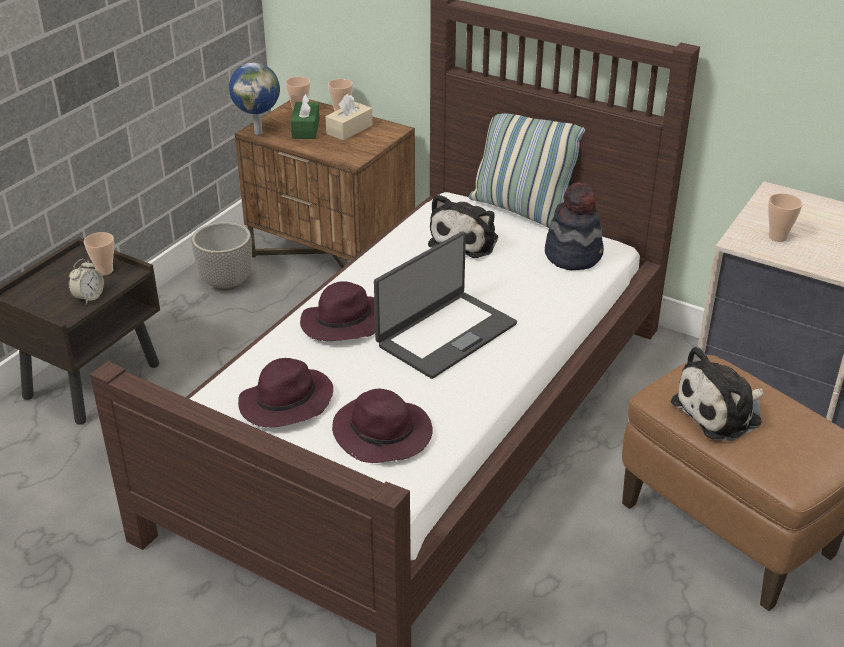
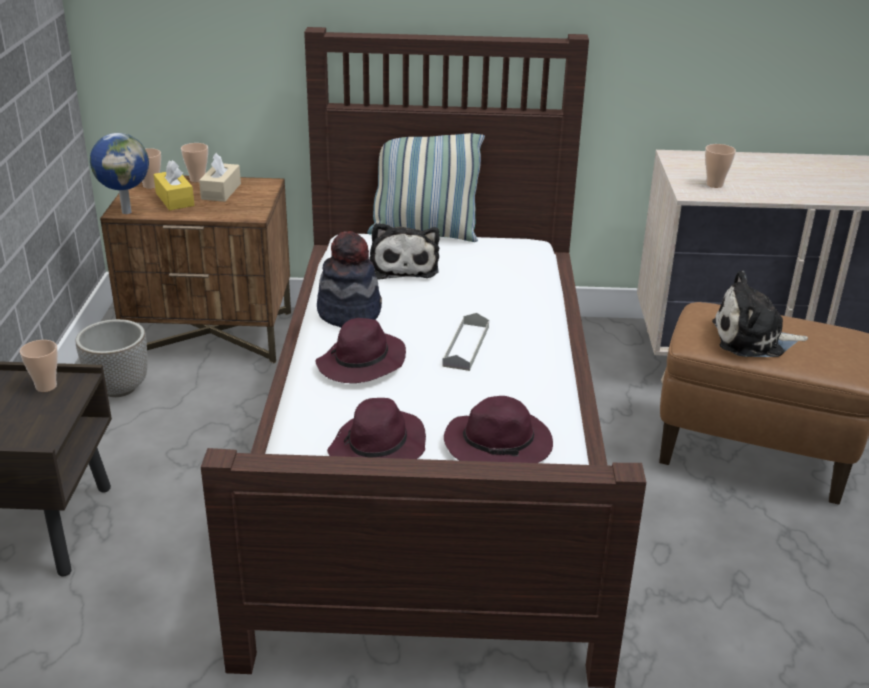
camera: 30 degrees left, 5 degrees down
(89, 297) = (52, 417): alarm clock -> none
(306, 129) = (175, 199): green tissue box -> yellow tissue box
(445, 334) = (466, 346): laptop -> grey tray
(573, 255) = (509, 256): hat -> hat (349, 312)
(721, 412) = (753, 339): plush toy -> plush toy turned 60 degrees clockwise

